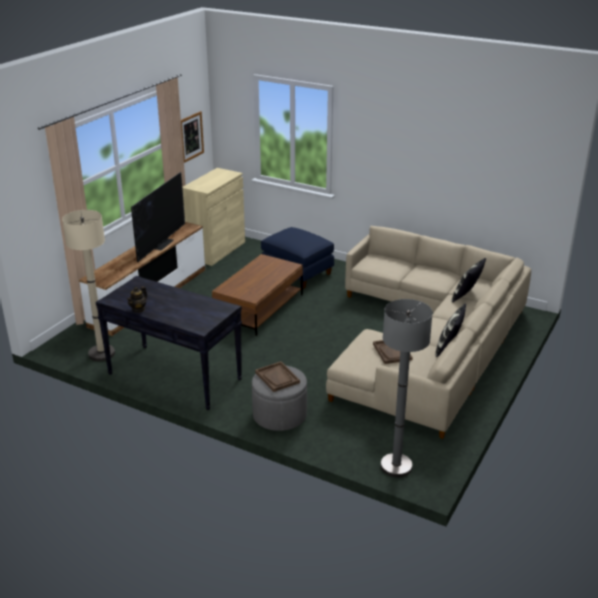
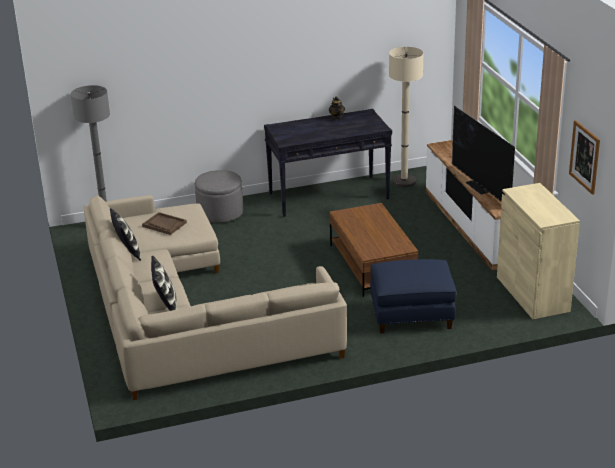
camera: 135 degrees right, 0 degrees up
(277, 377) = (219, 178): brown tray -> none

